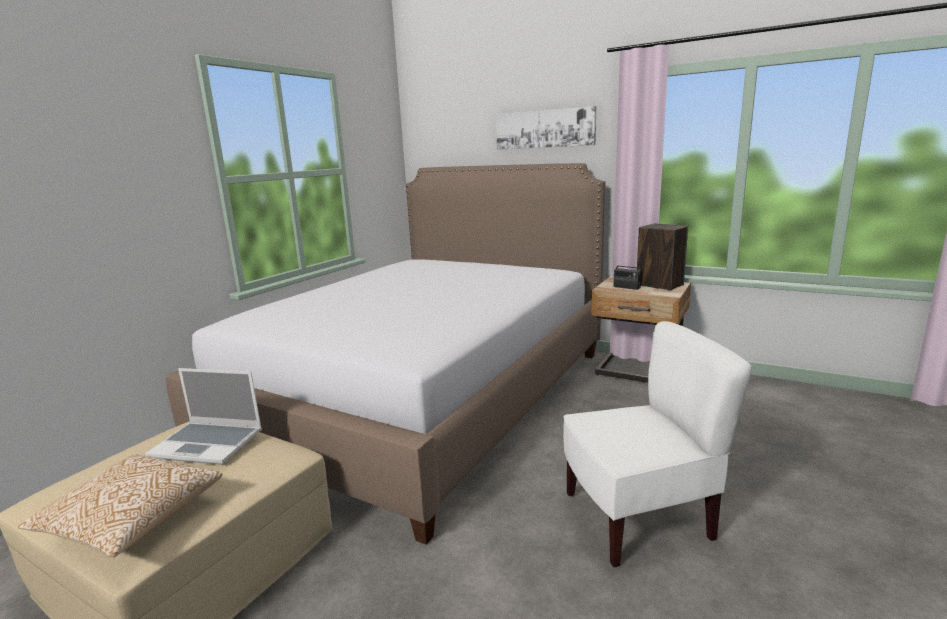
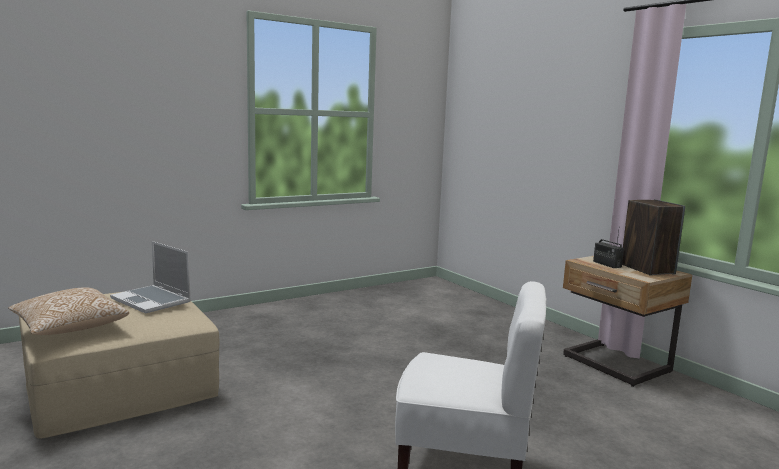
camera: 25 degrees right, 5 degrees down
(425, 395) = (381, 331): bed -> none
(544, 129) = (565, 88): picture -> none

